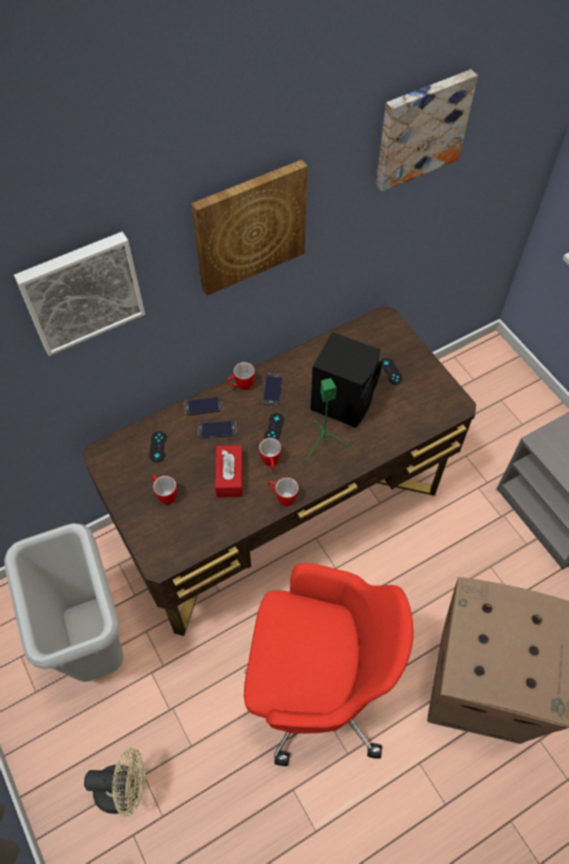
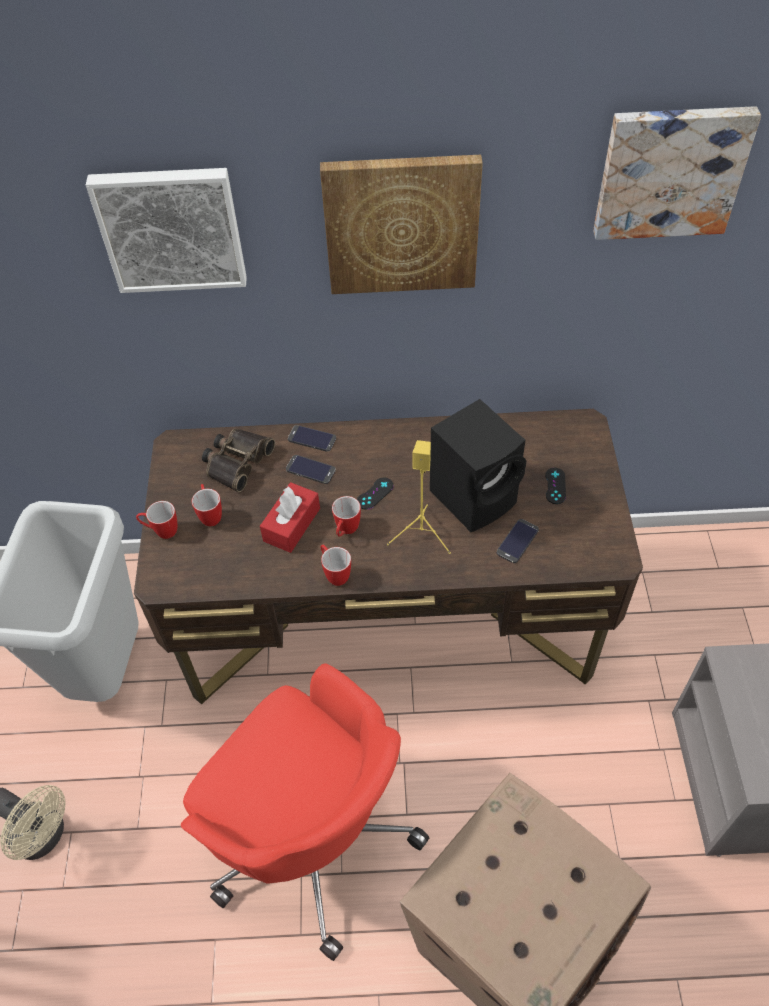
camera: 30 degrees right, 5 degrees down
(158, 447) = (236, 461): black game controller -> binoculars
(241, 386) = (367, 434): mug -> mug (161, 531)
(272, 389) = (400, 451): phone -> phone (517, 541)
(324, 443) = (422, 534): green speaker -> yellow speaker

